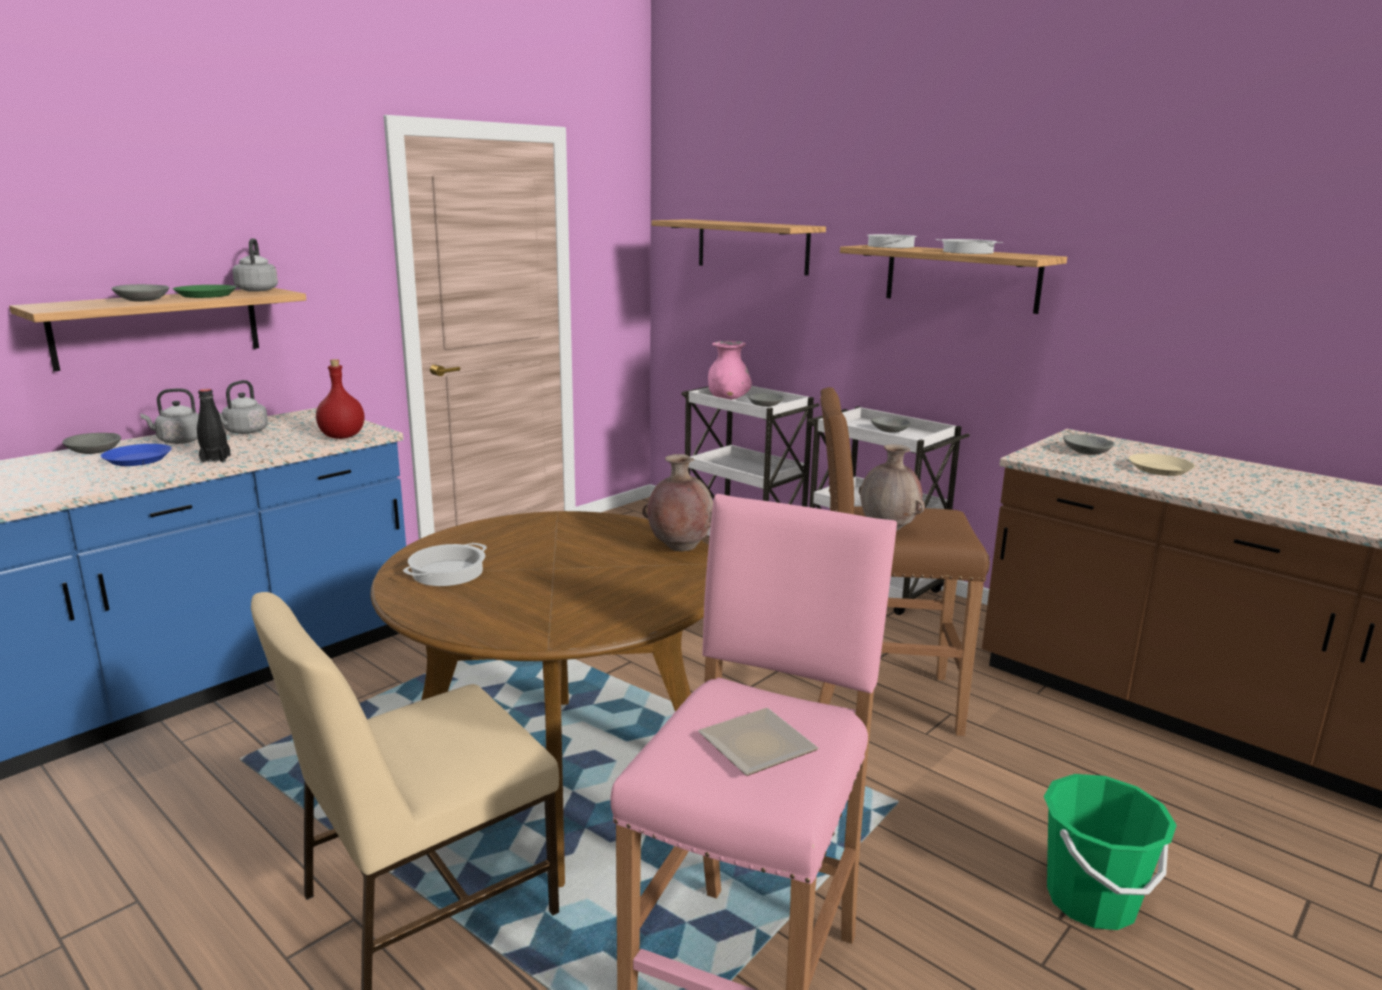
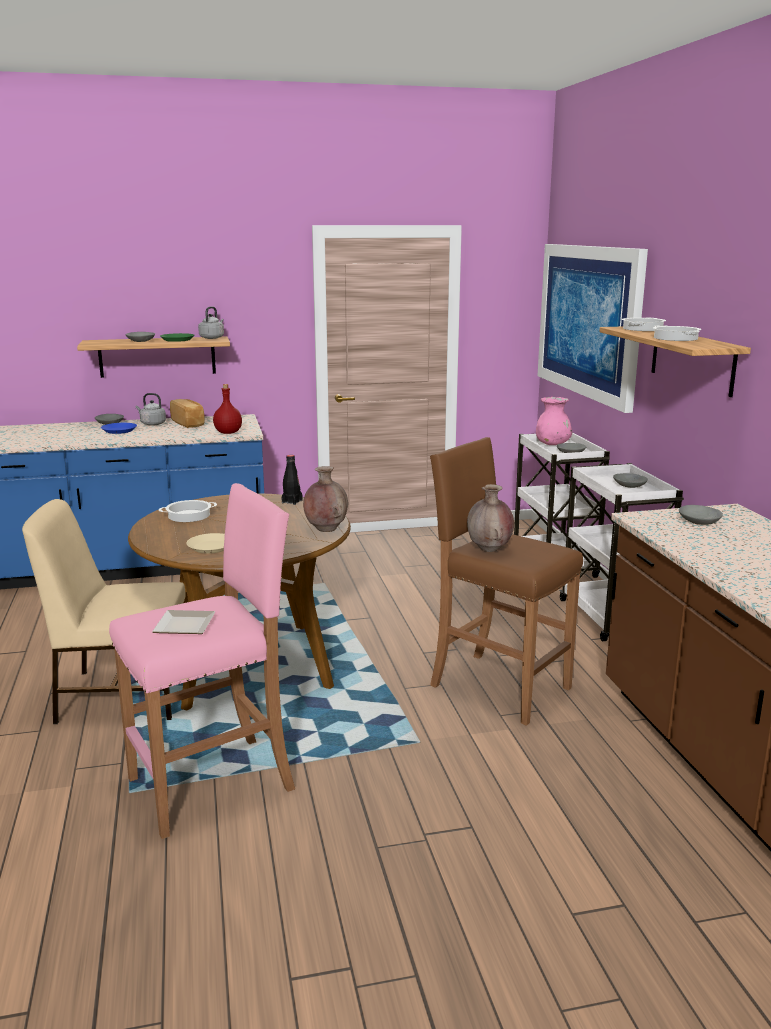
camera: 35 degrees right, 0 degrees up
(215, 459) = (150, 436): black bottle -> black bottle (292, 501)
(244, 432) = (188, 423): grey kettle -> bread
(752, 246) = (588, 321): shelf -> picture
(1091, 900) = (461, 836): green bucket -> none
(1159, 469) = (729, 544): beige plate -> beige plate (211, 547)

